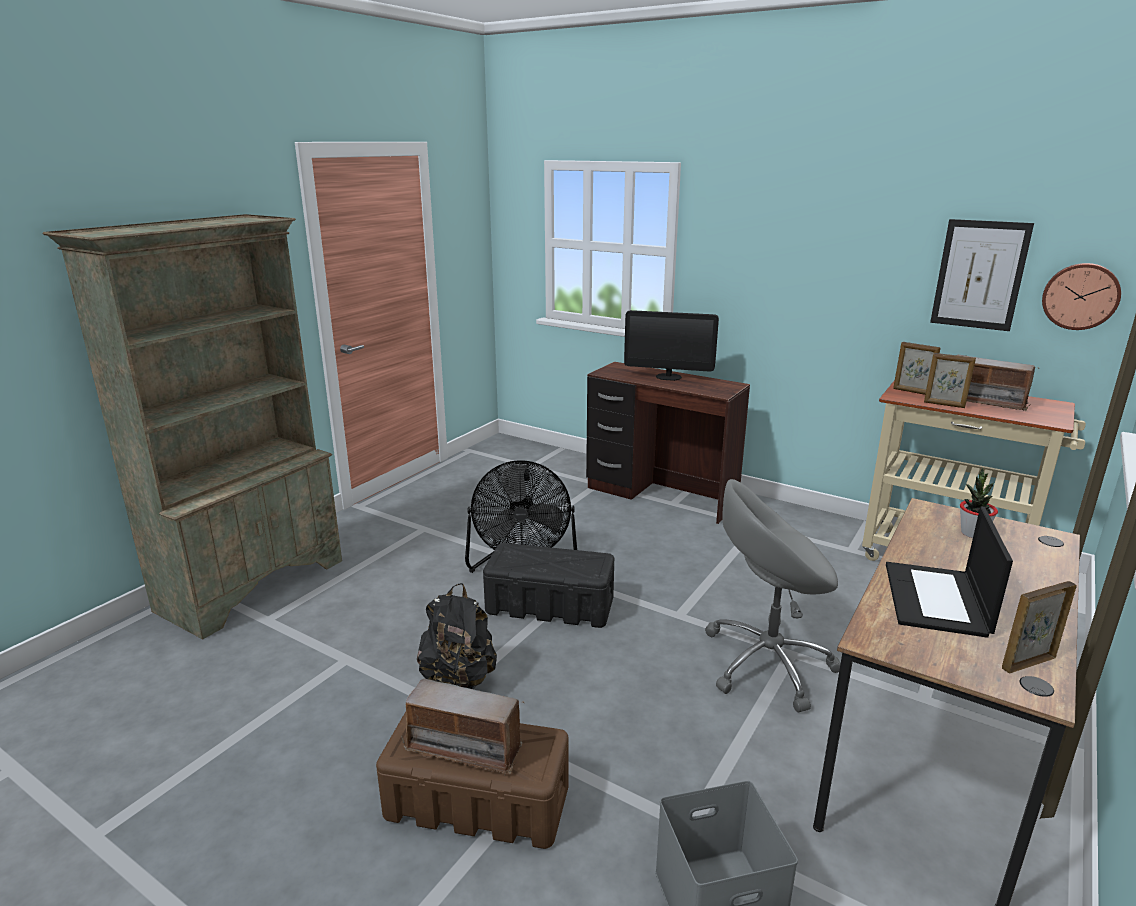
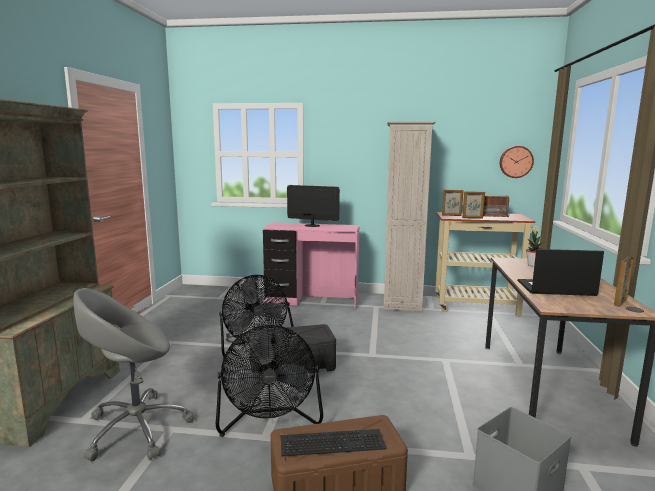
camera: 25 degrees left, 10 degrees down
(459, 680) = (266, 420): black backpack -> black fan
(465, 748) = (333, 441): radio -> keyboard
(660, 496) = (312, 301): brown desk -> pink desk
(668, 377) = (312, 225): monitor -> monitor turned 150 degrees counterclockwise
(764, 663) = (436, 367): grey office chair -> grey office chair (135, 429)
(808, 527) = (402, 303): none -> beige cabinet
(937, 600) = (555, 288): laptop -> laptop turned 105 degrees clockwise
(979, 275) = (469, 155): picture -> none

